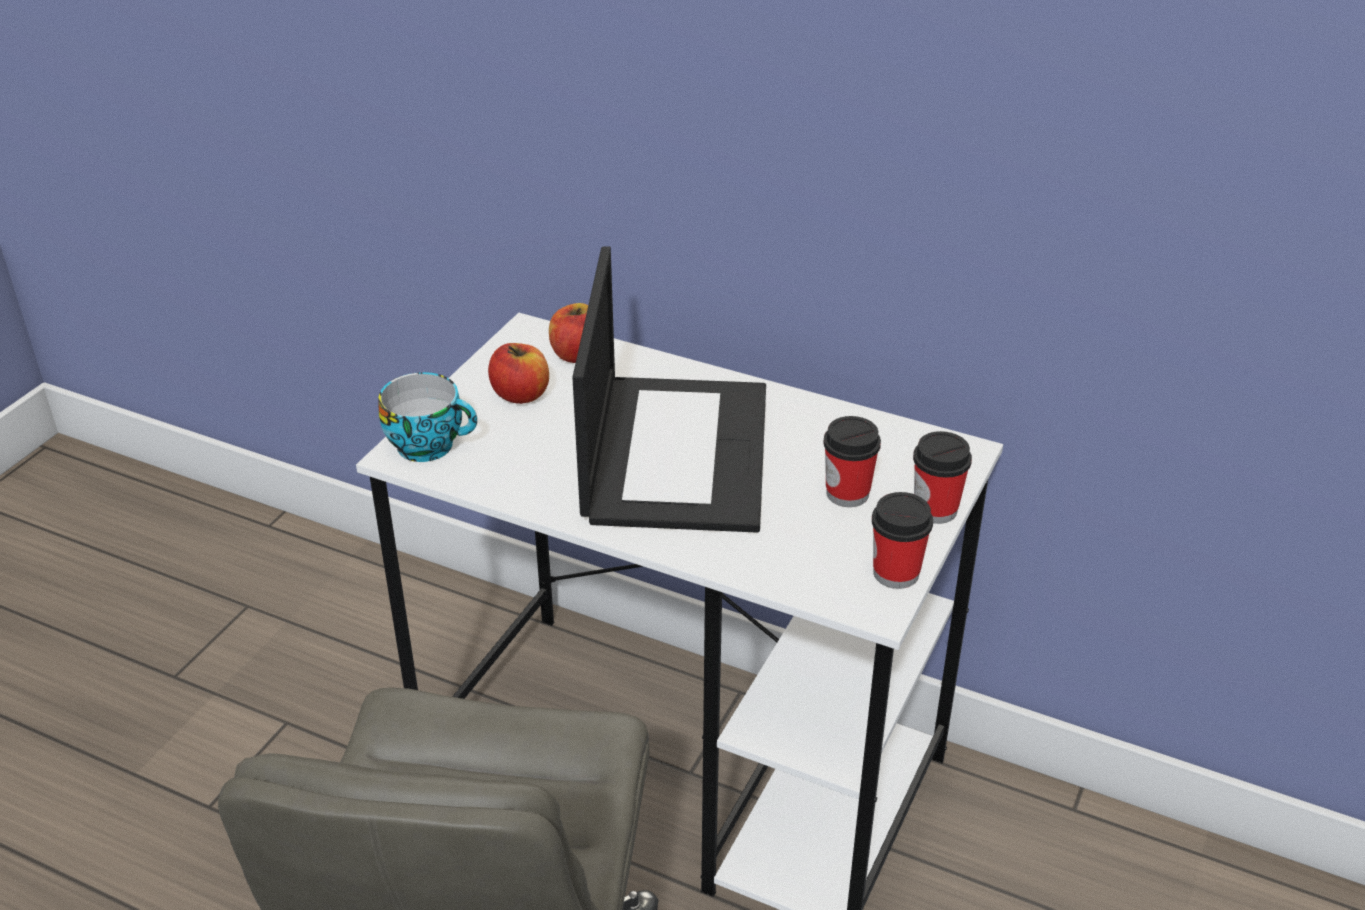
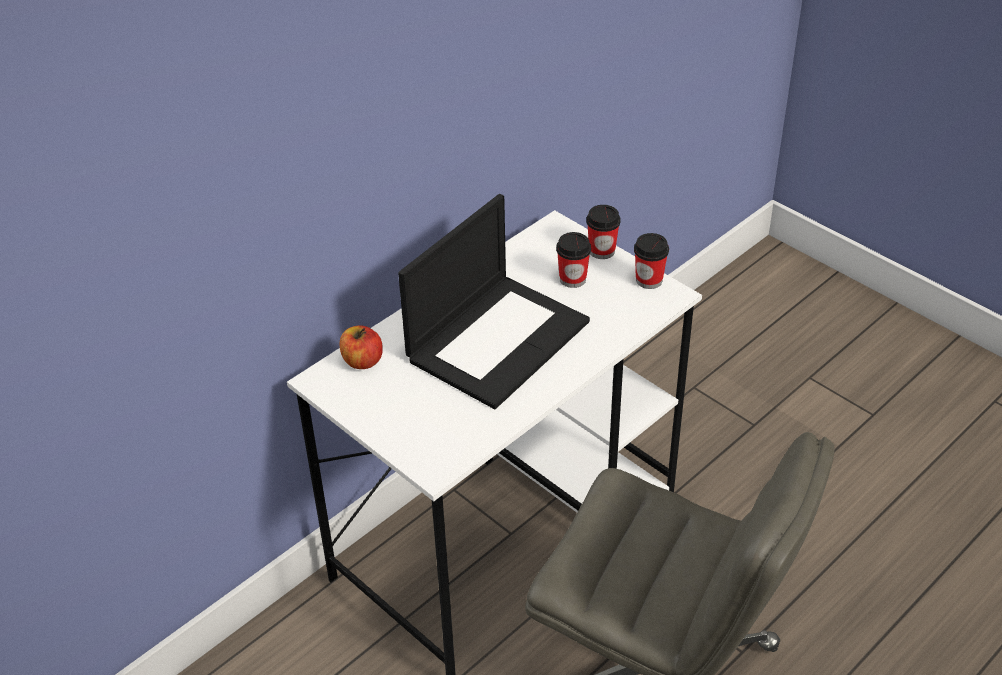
camera: 70 degrees left, 5 degrees up
(430, 444) = (430, 453): cup -> none
(521, 394) = (395, 398): apple -> none
(675, 451) = (498, 339): laptop -> laptop turned 105 degrees clockwise

